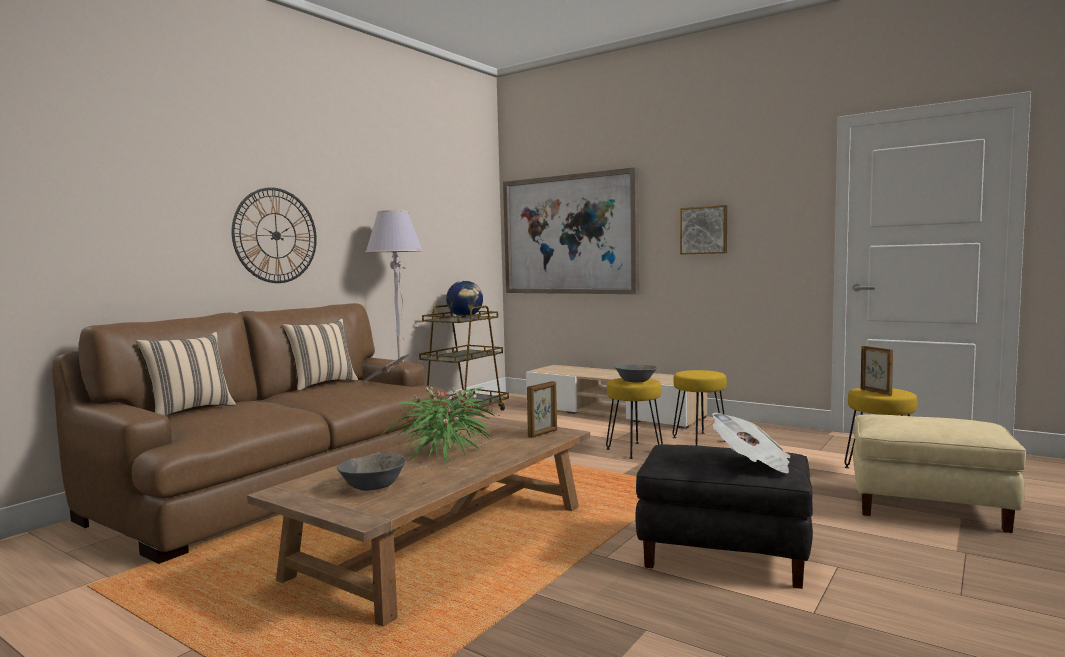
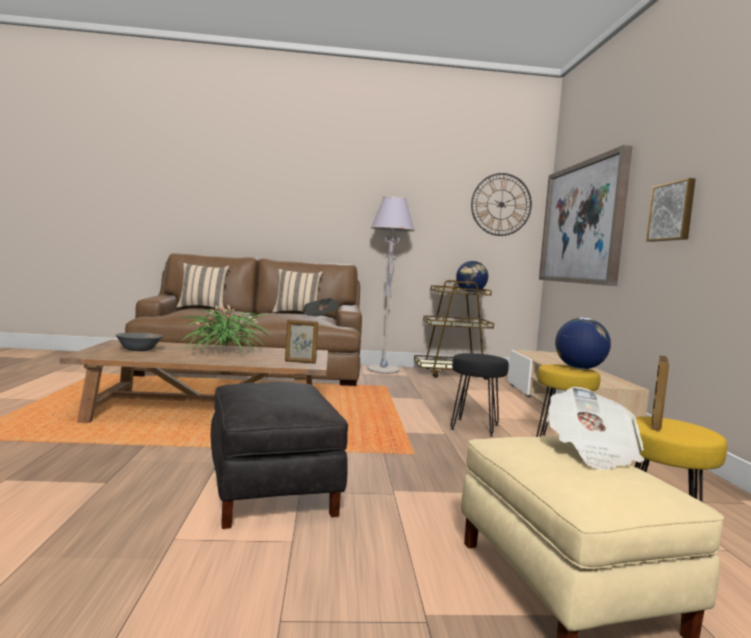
camera: 50 degrees right, 0 degrees up
(276, 235) = (307, 213): wall clock -> wall clock (501, 204)
(633, 450) = (474, 427): yellow stool -> black stool
(635, 381) = (476, 357): grey bowl -> none
(702, 371) = (579, 368): none -> globe
(752, 463) = (263, 402): newspaper -> newspaper (591, 452)

